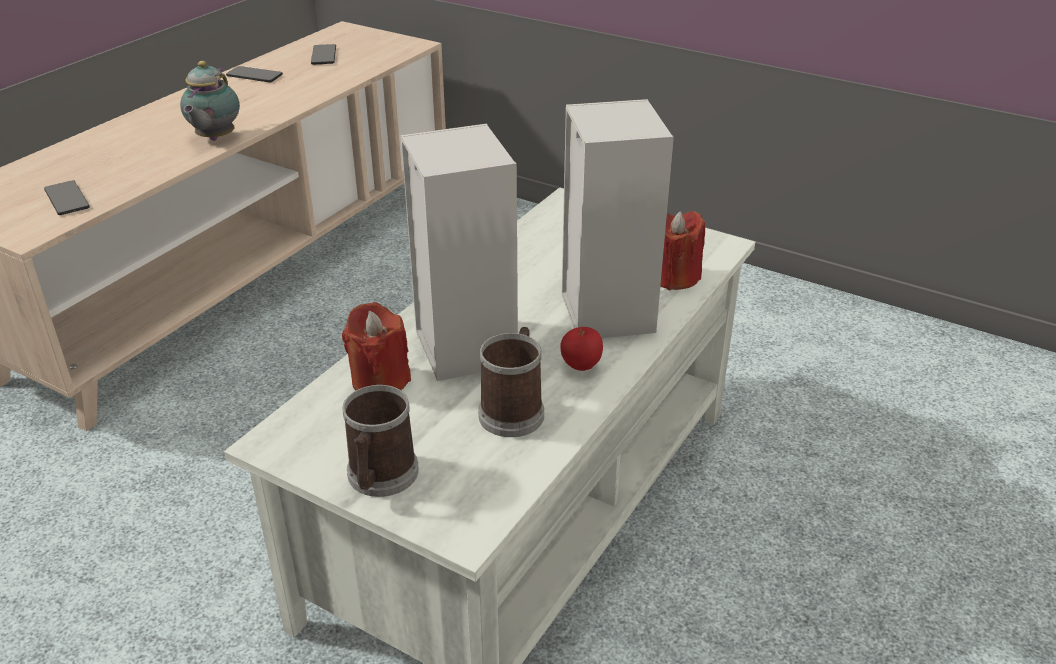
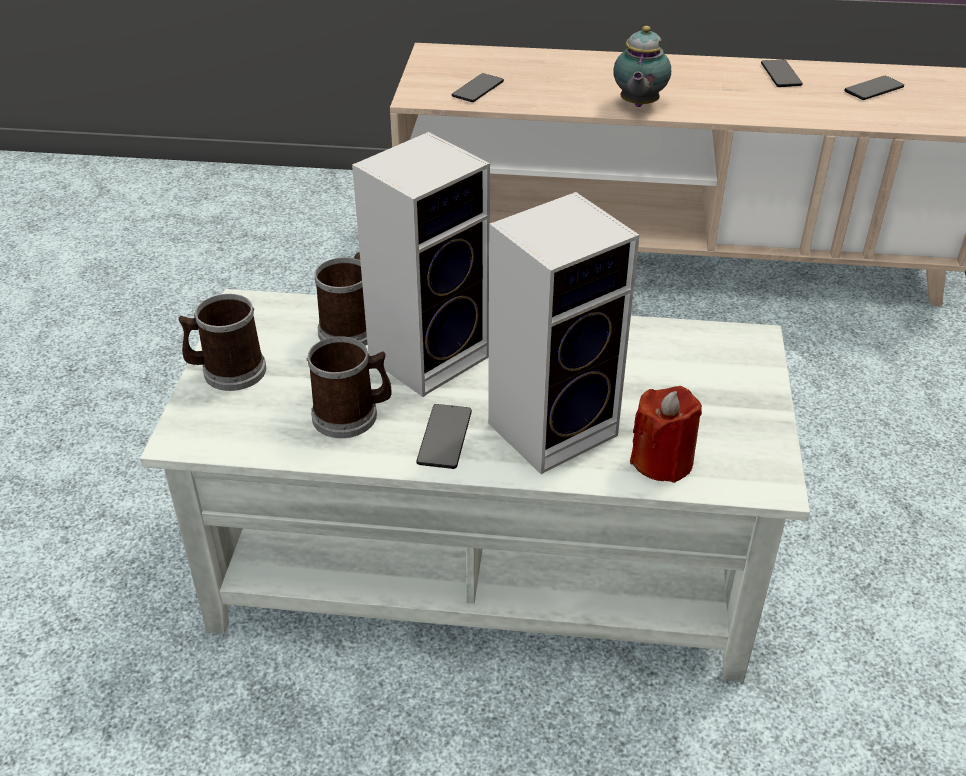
camera: 65 degrees right, 5 degrees up
(214, 139) = (638, 105): teapot -> teapot turned 60 degrees counterclockwise
(380, 380) = (351, 328): red candle -> mug
(580, 367) = (444, 437): apple -> phone

